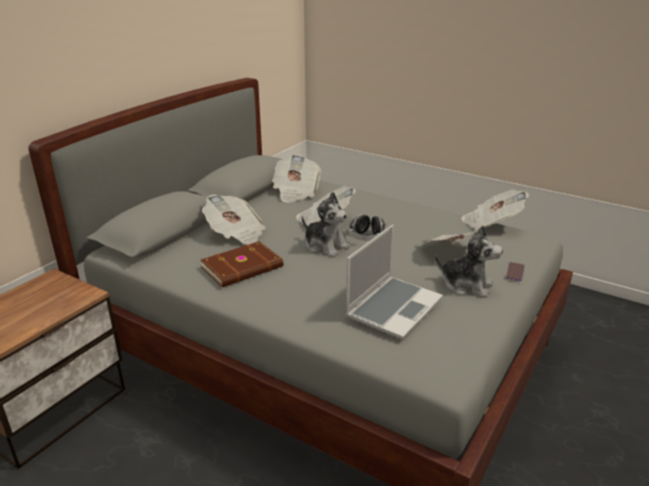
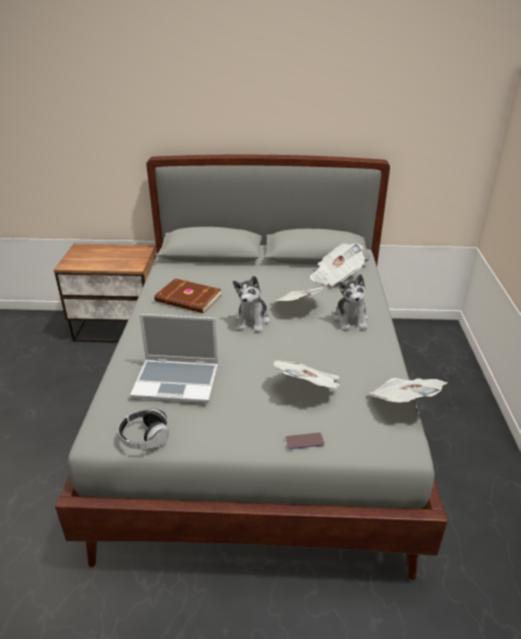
camera: 60 degrees right, 5 degrees up
(236, 234) = (235, 279): newspaper -> none
(366, 237) = (288, 336): headphones -> headphones (145, 437)
(466, 285) = (252, 414): plush toy -> plush toy (350, 319)

